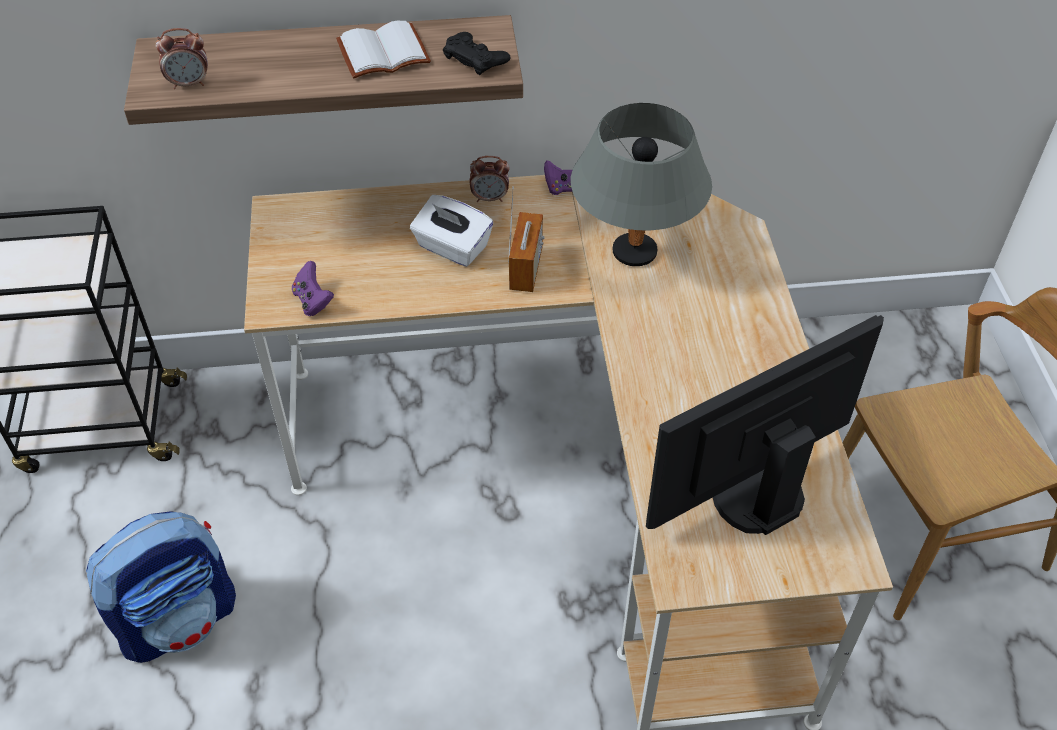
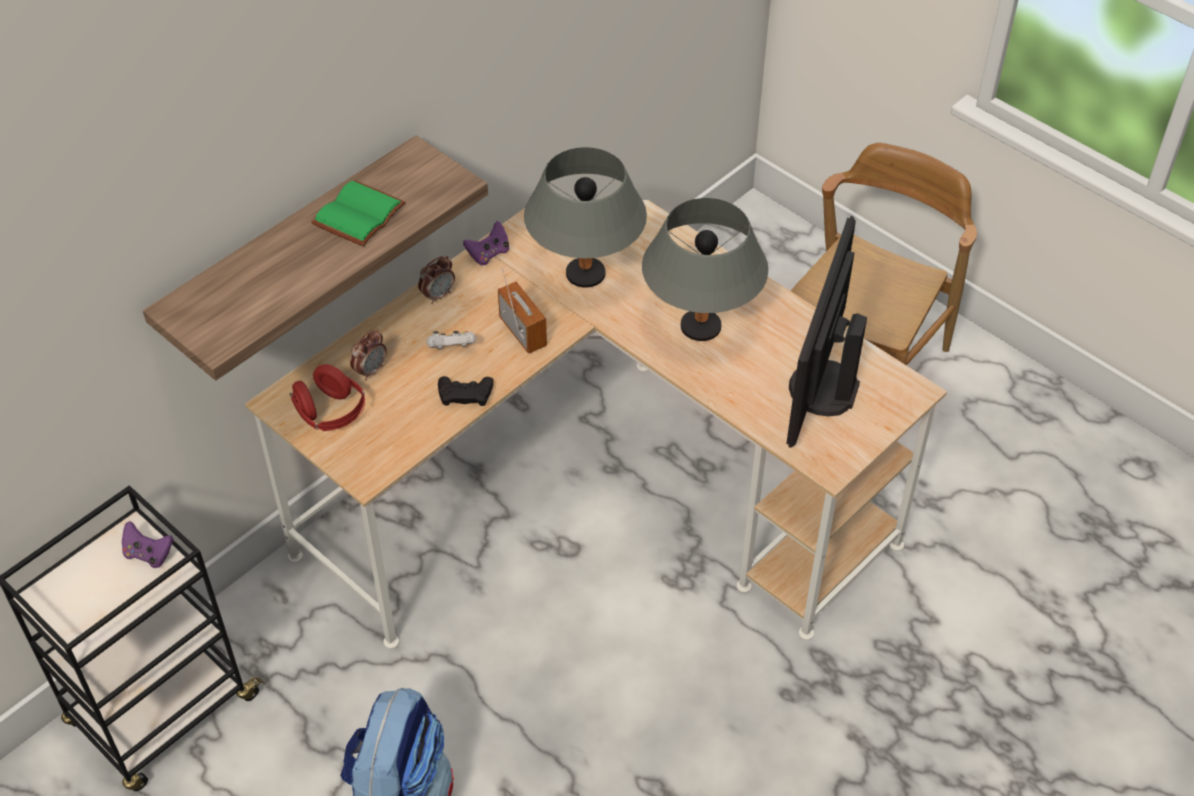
camera: 40 degrees left, 0 degrees up
(189, 83) = (238, 320): alarm clock -> alarm clock (370, 370)
(302, 242) = (331, 413): none -> red headphones
(313, 301) = (392, 451): purple game controller -> purple game controller (148, 554)
(382, 55) = (360, 216): white book -> green book
(452, 248) = (452, 349): white tissue box -> white game controller
(475, 58) = (432, 182): black game controller -> black game controller (465, 394)
(691, 360) = (700, 327): none -> grey table lamp

